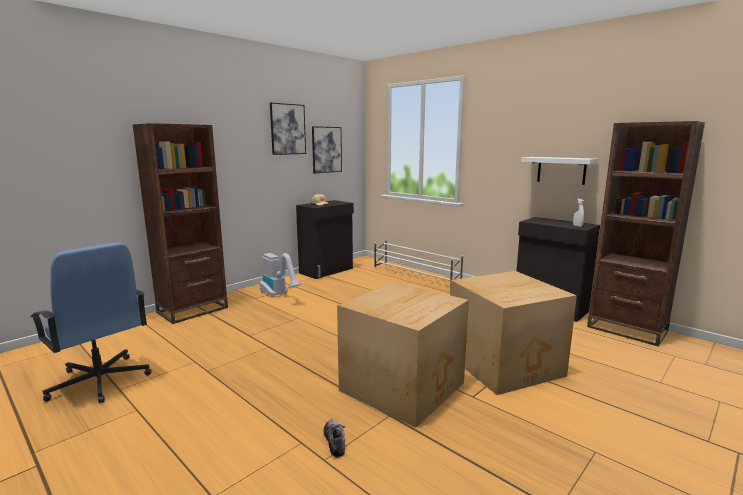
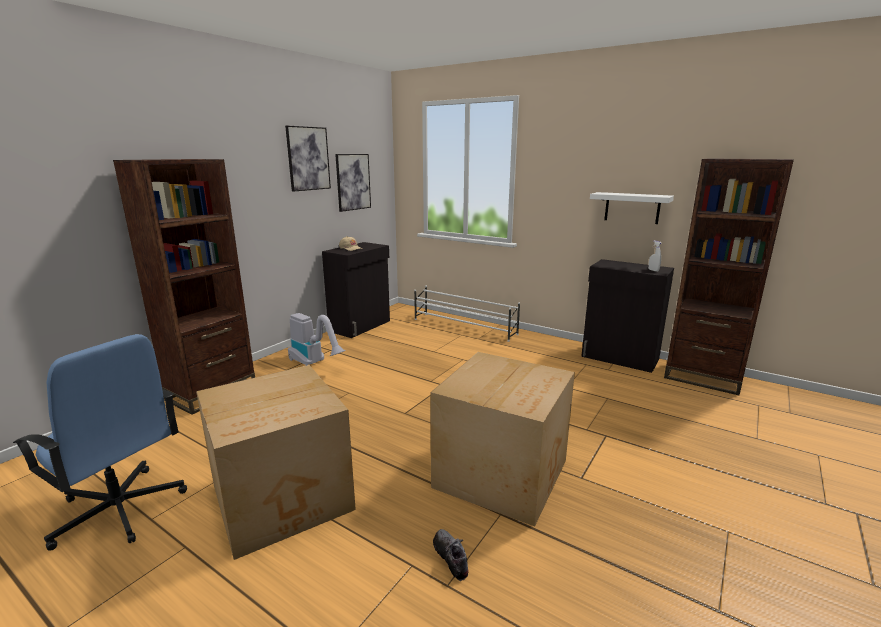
camera: 10 degrees left, 5 degrees up
(506, 365) = (600, 433): cardboard box -> cardboard box (284, 498)

